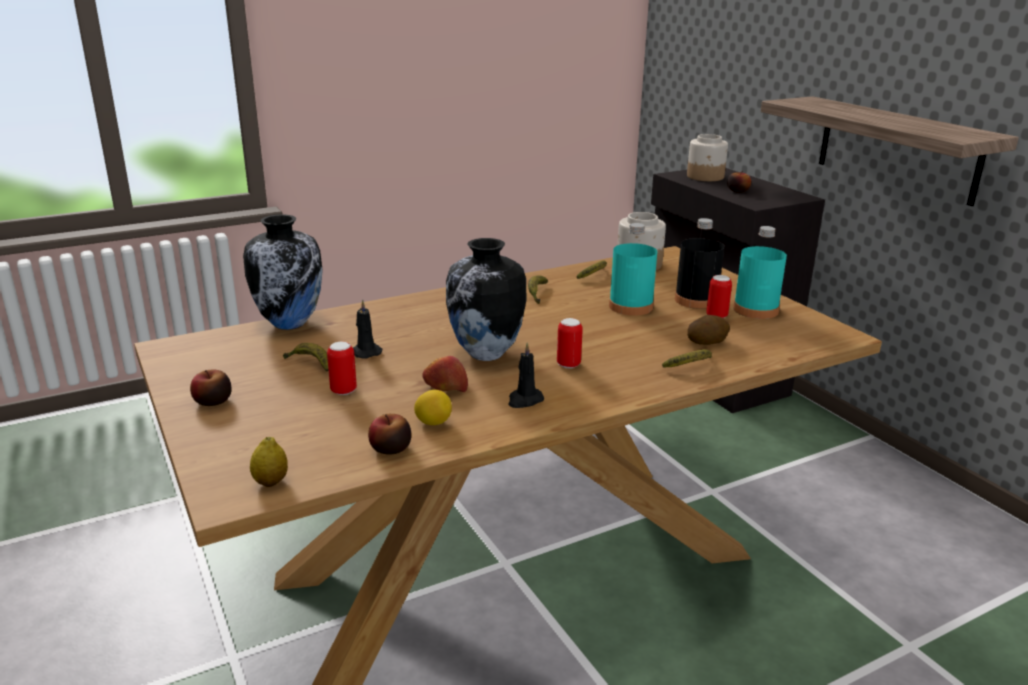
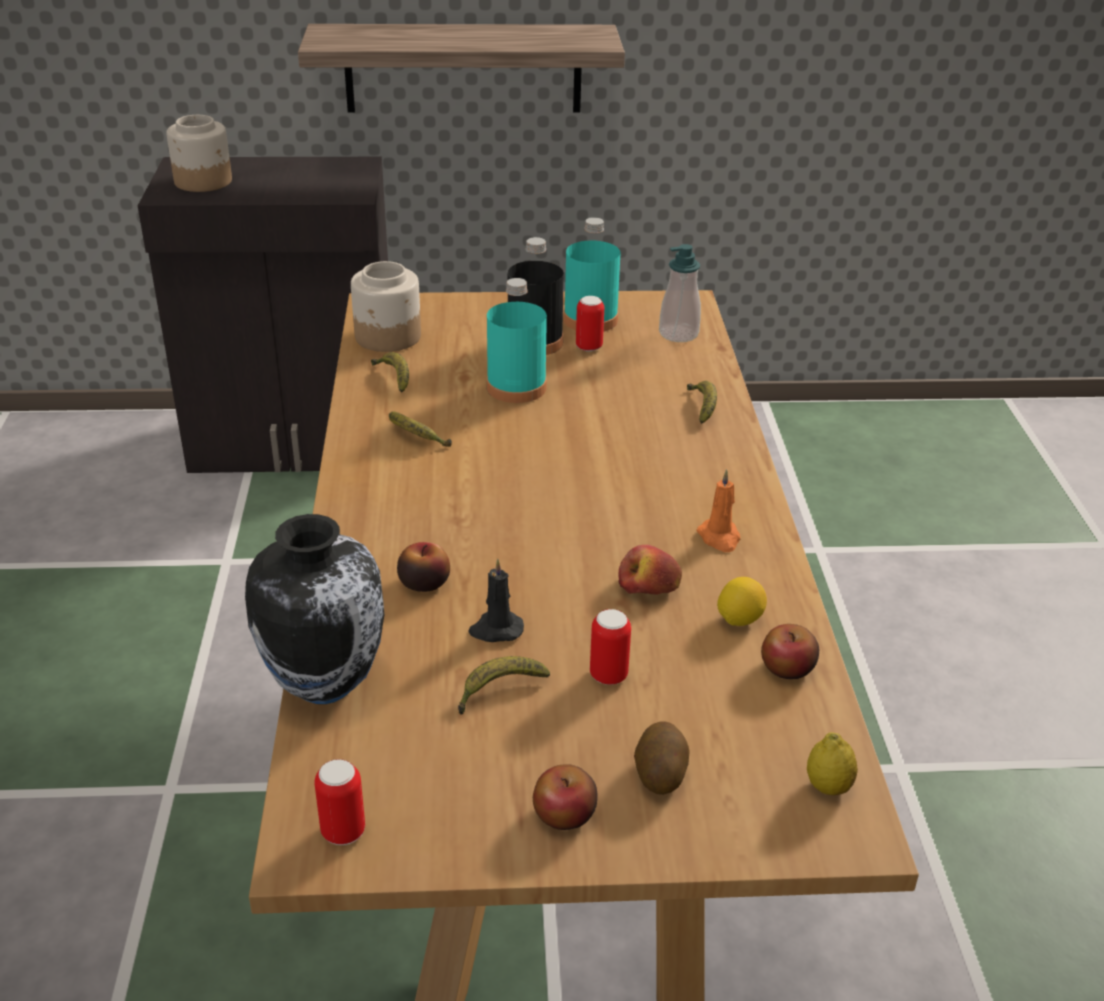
camera: 65 degrees left, 10 degrees up
(485, 354) = (576, 530): vase -> none
(524, 400) = (719, 538): black candle -> orange candle
(568, 364) = (646, 480): can -> can (343, 831)
(707, 342) = (650, 376): potato -> potato (660, 773)
(738, 191) = (289, 185): apple -> apple (424, 583)
(786, 340) = (678, 334): none -> soap dispenser

